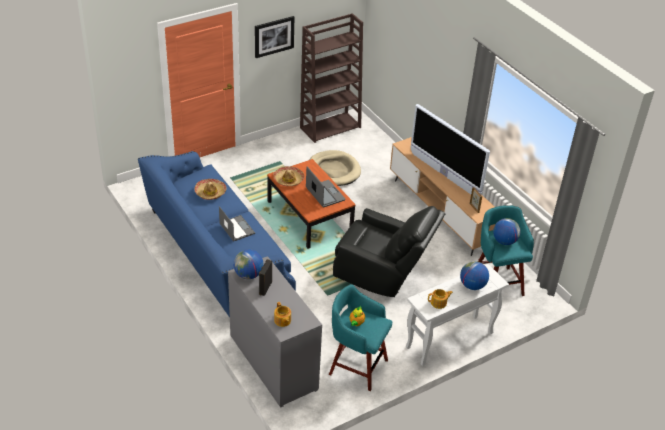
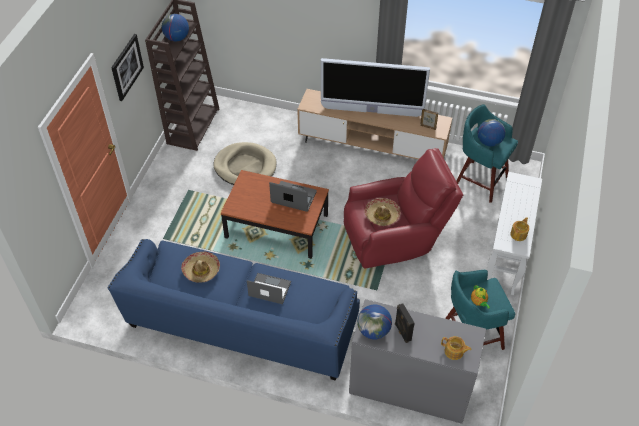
camera: 40 degrees left, 10 degrees up
(288, 179) = (246, 205): hat -> hat (382, 215)
(383, 274) = (395, 237): black armchair -> red armchair
(472, 285) = (521, 200): globe -> globe (176, 38)

